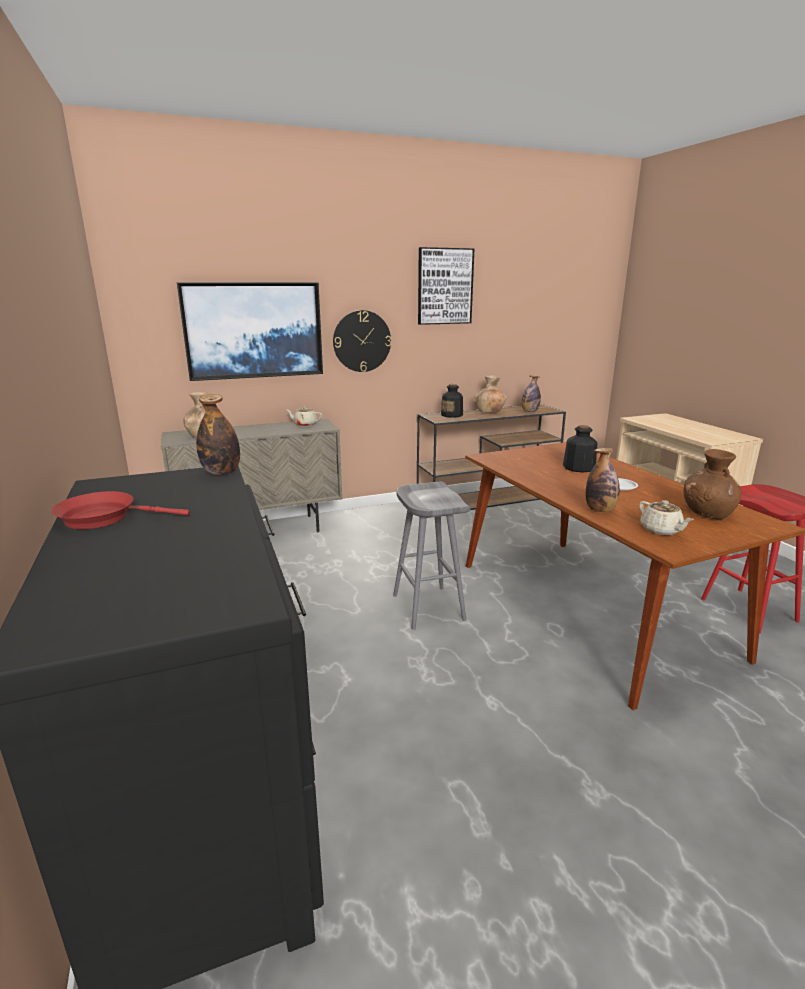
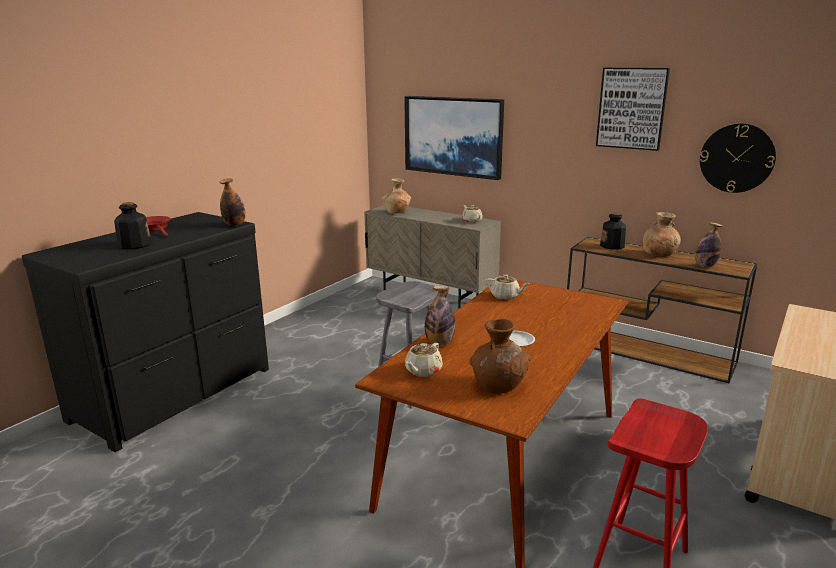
camera: 55 degrees right, 0 degrees up
(362, 341) = (539, 155): wall clock -> wall clock (737, 158)
(514, 465) = (505, 296): none -> beige teapot
(578, 468) = (543, 318): bottle -> bottle (134, 245)

